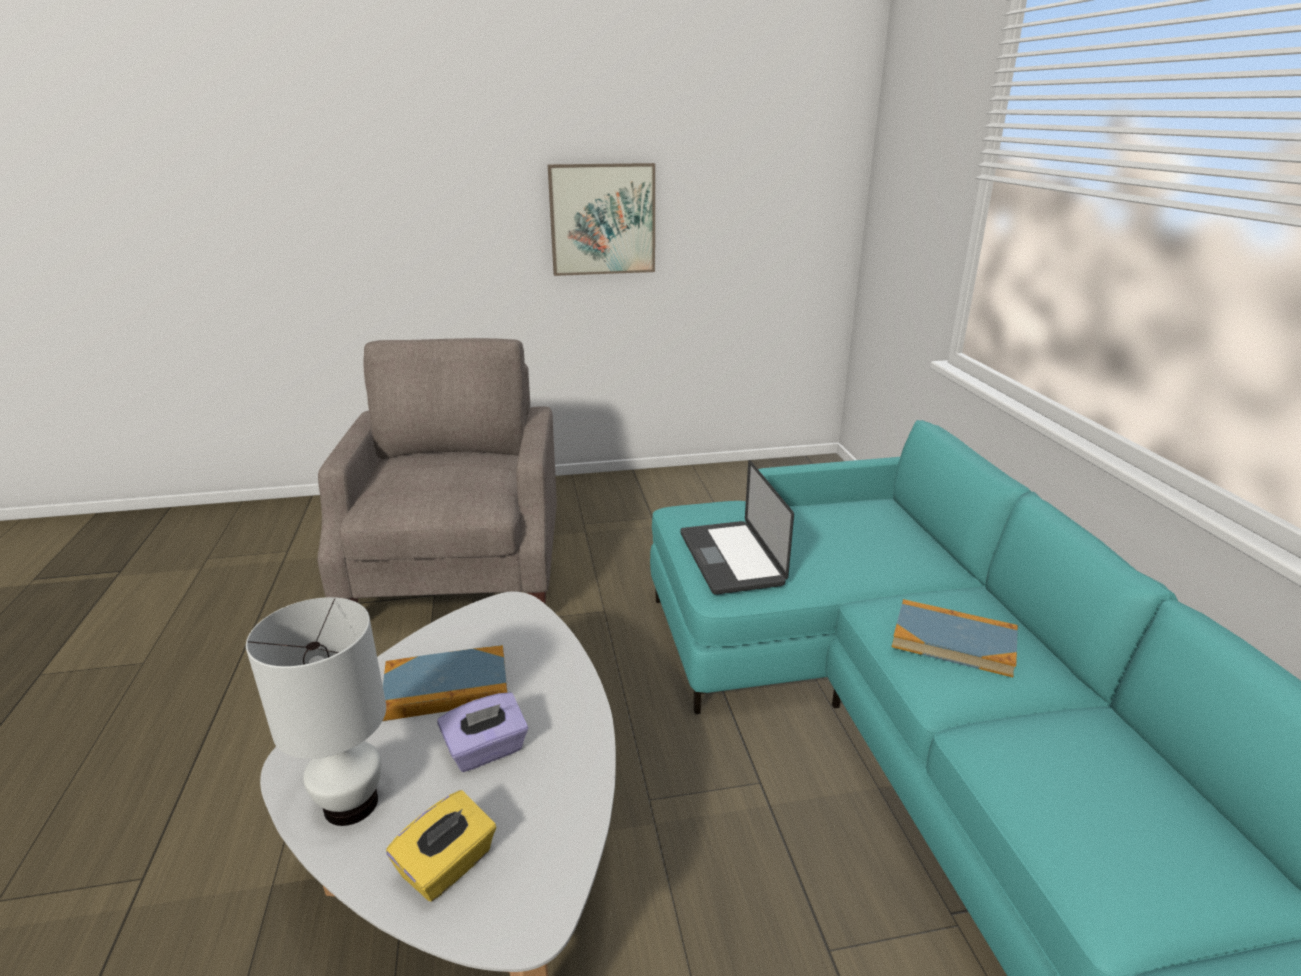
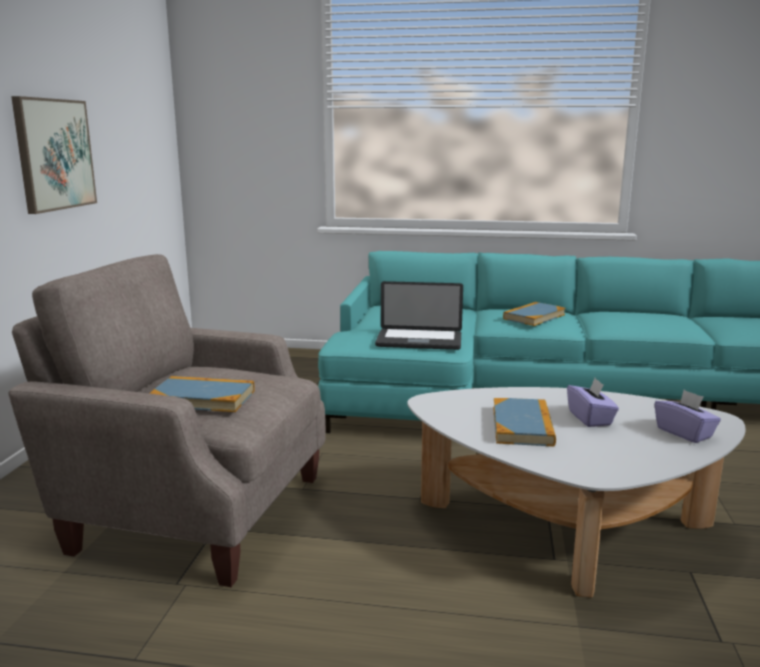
camera: 70 degrees left, 10 degrees down
(350, 805) = (637, 457): white table lamp -> none
(407, 479) = (202, 398): none -> book
(448, 866) = (684, 433): yellow tissue box -> purple tissue box

